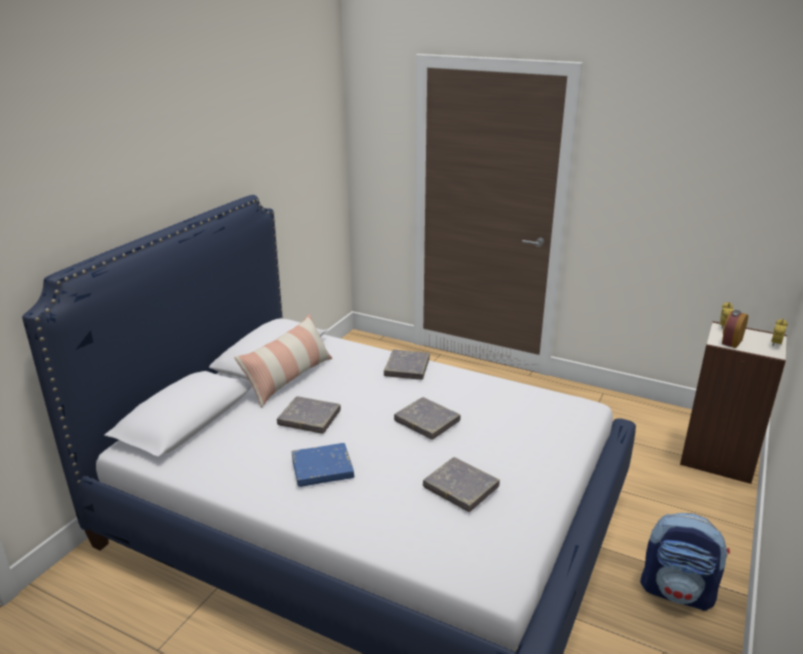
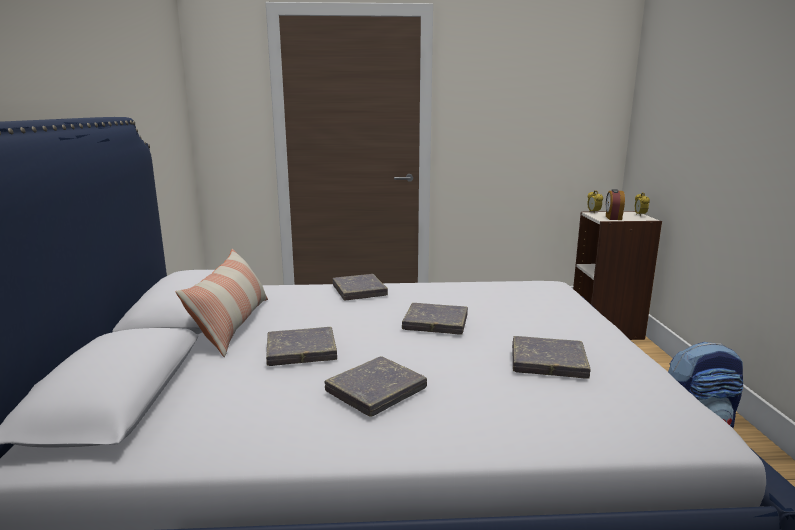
camera: 30 degrees left, 10 degrees down
(322, 468) = (376, 391): blue book -> grey book

